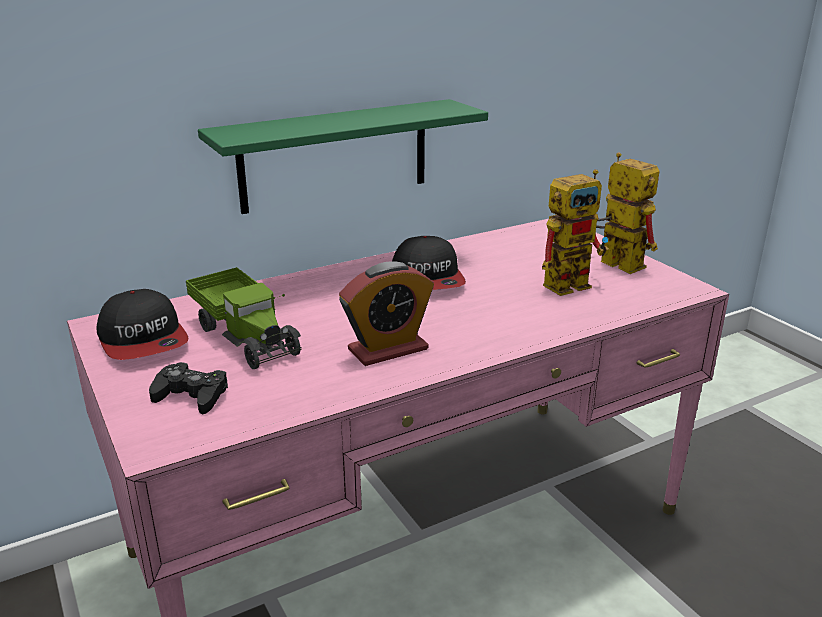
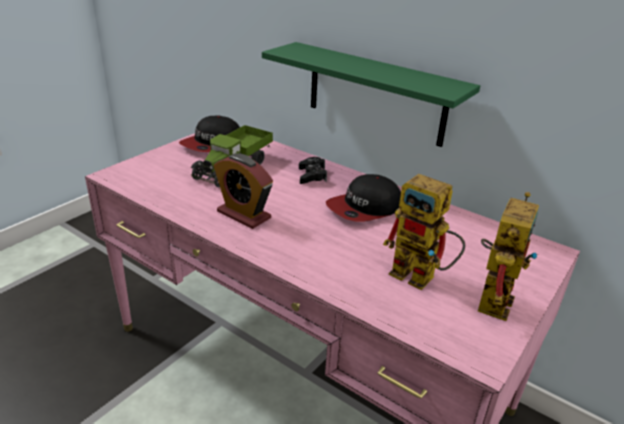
camera: 65 degrees right, 5 degrees up
(191, 396) = (161, 170): black game controller -> black game controller (312, 176)

